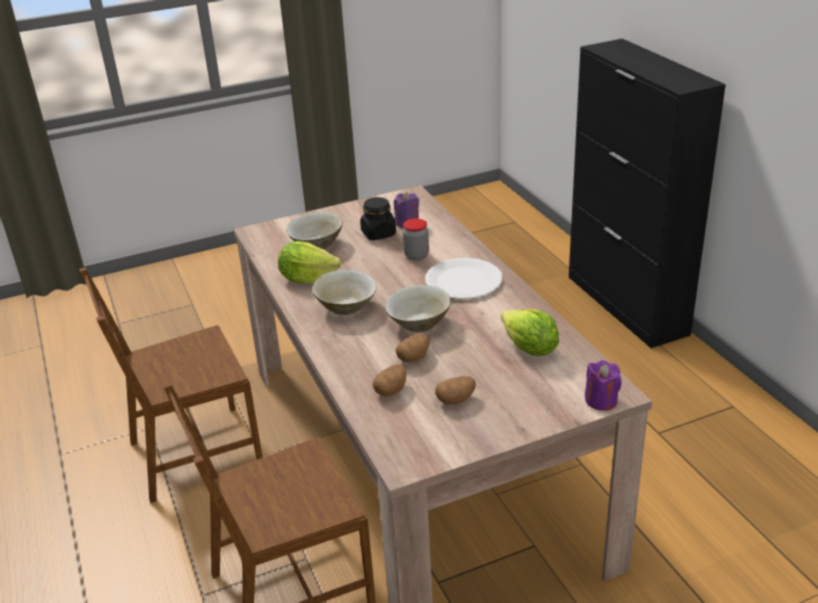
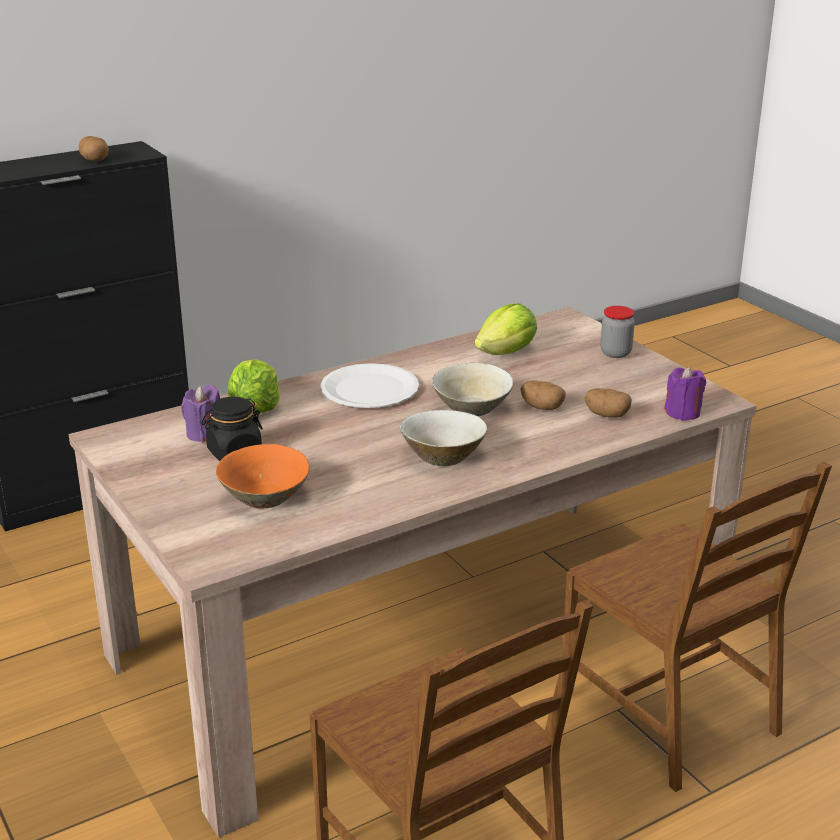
camera: 100 degrees left, 5 degrees down
(307, 278) = (369, 493): lettuce -> lettuce (255, 408)
(316, 245) = (264, 499): beige bowl -> orange bowl
(416, 255) = (303, 421): jar -> jar (615, 353)
(456, 400) = (607, 383): potato -> potato (94, 160)
(601, 400) = (579, 324): purple candle -> purple candle (683, 413)

